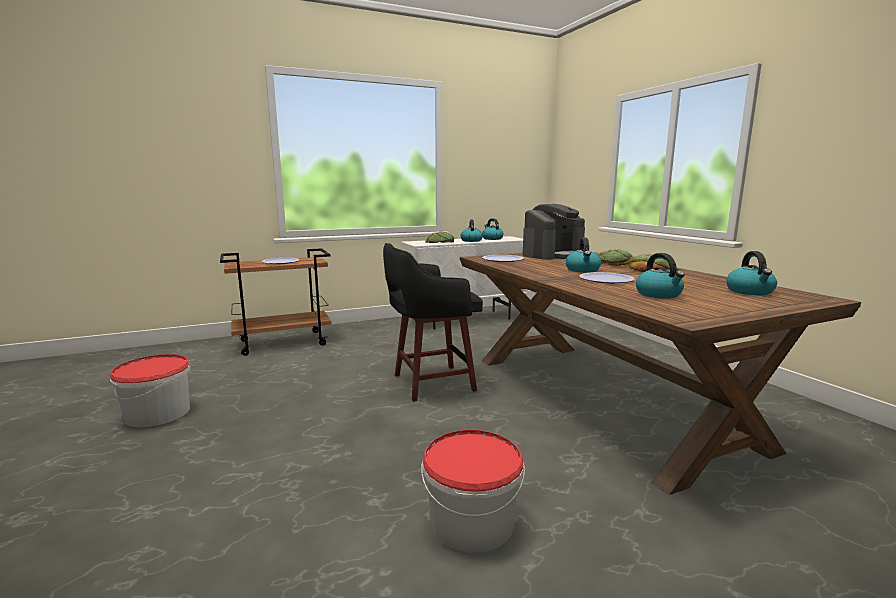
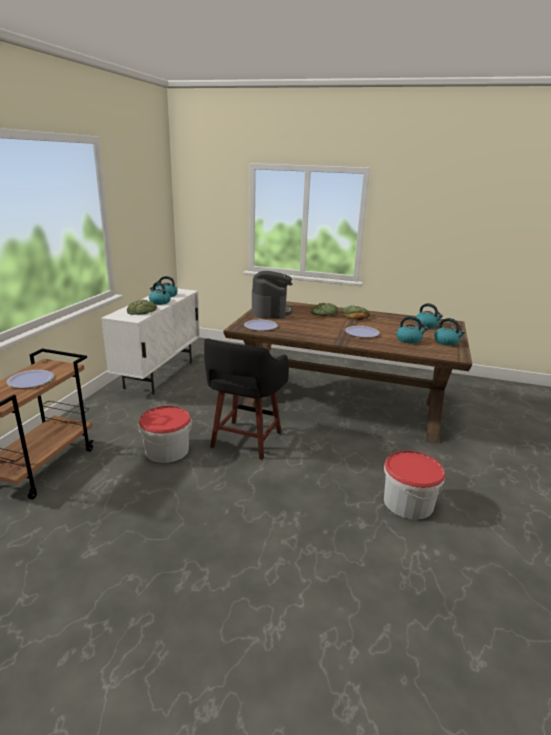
camera: 50 degrees left, 10 degrees up
(158, 413) = (95, 589): bucket -> bucket (167, 450)
(583, 270) = (330, 326): kettle -> kettle (447, 342)

